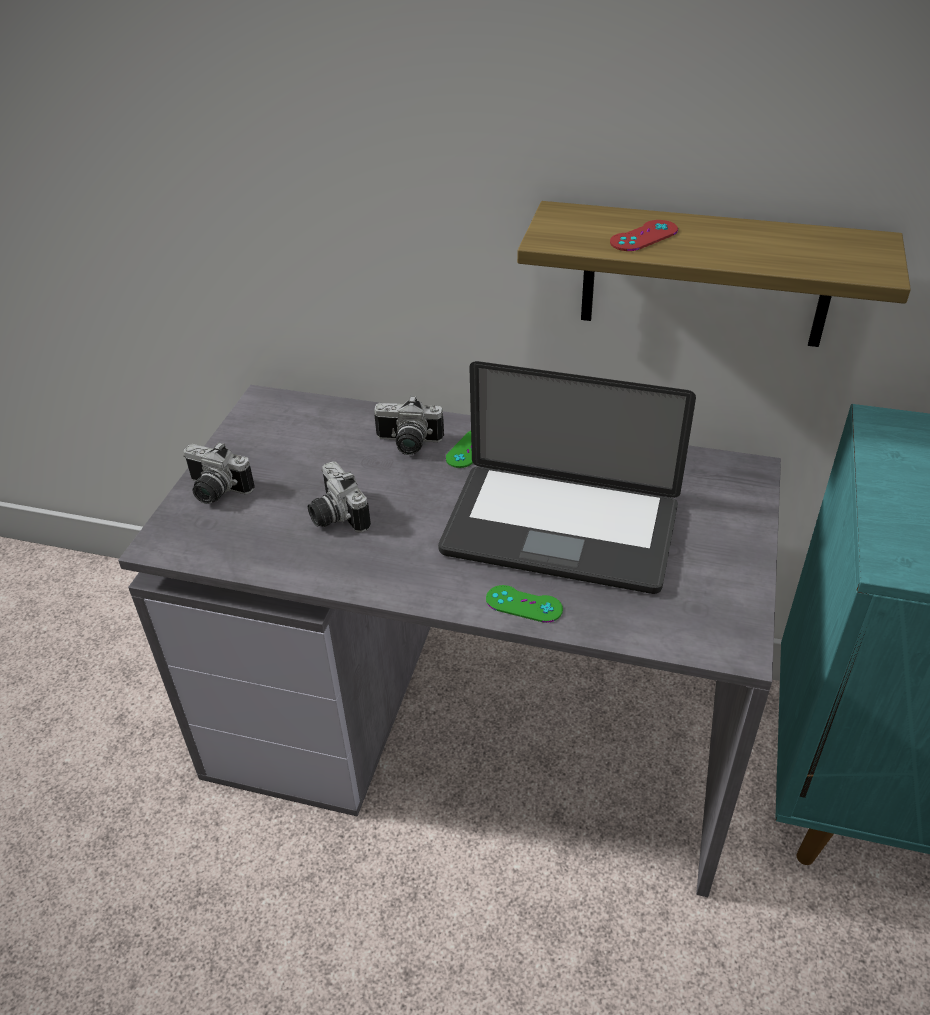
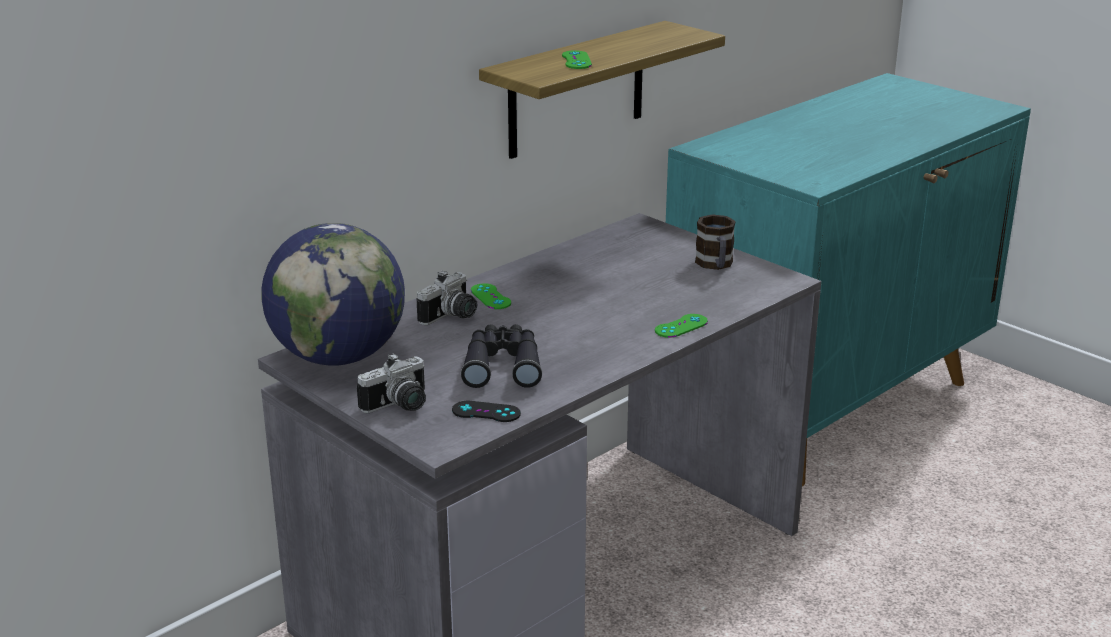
camera: 60 degrees left, 15 degrees down
(235, 546) = (486, 412): none -> black game controller
(281, 420) = (338, 357): none -> globe
(335, 516) = (502, 365): camera -> black binoculars
(560, 530) = (623, 294): laptop -> none
(644, 236) = (576, 60): red game controller -> green game controller
(709, 570) = (715, 265): none -> mug

